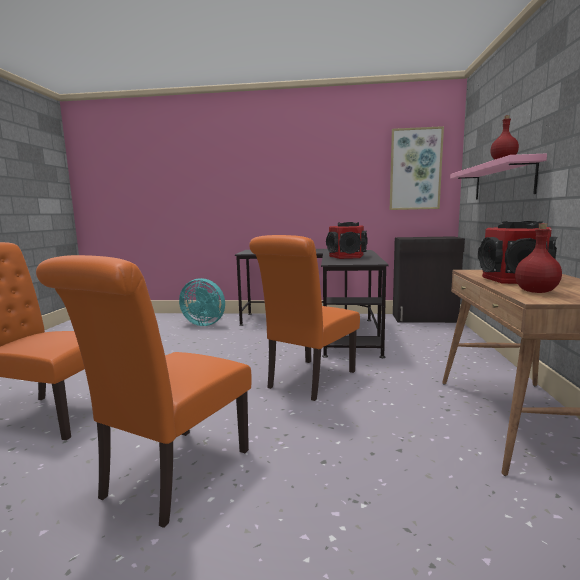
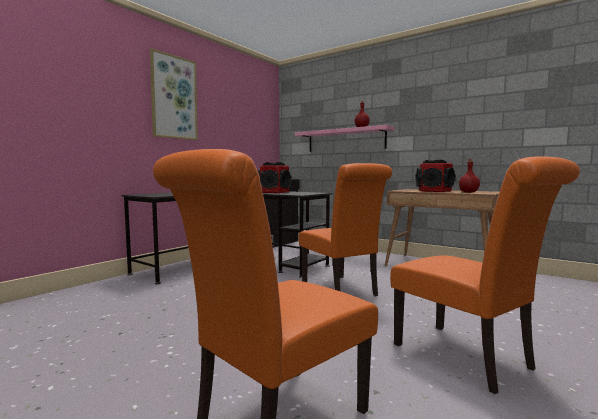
camera: 60 degrees left, 5 degrees down
(205, 324) = (107, 295): turquoise fan -> none
(415, 169) = (257, 125): picture -> picture (174, 97)

